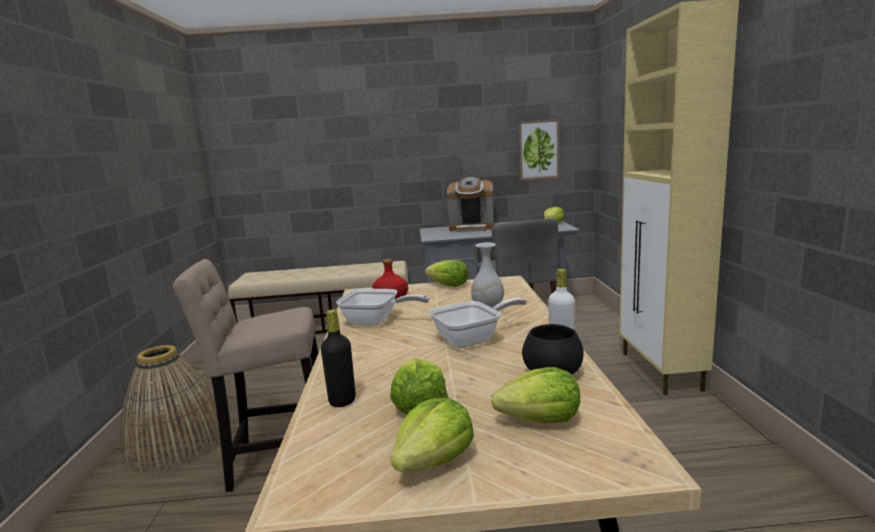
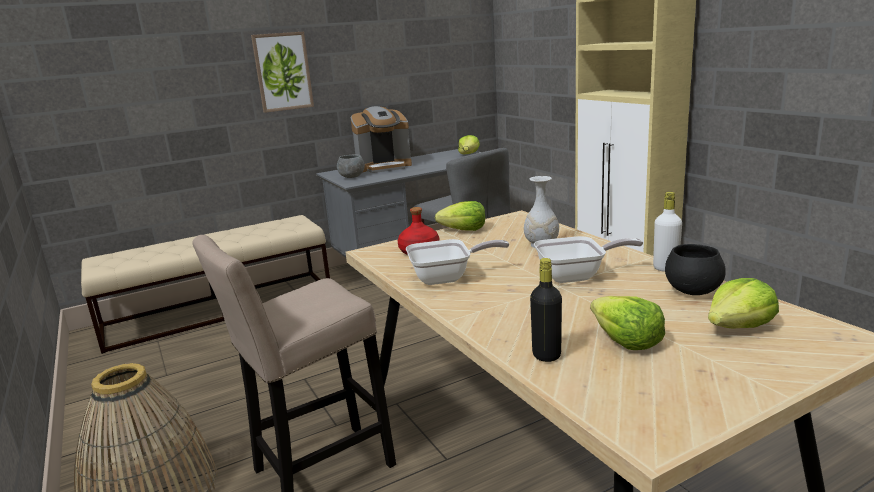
camera: 25 degrees left, 5 degrees up
(435, 460) = (711, 378): lettuce -> none
(437, 233) = (351, 177): none -> grey bowl
(473, 339) = (577, 276): frying pan -> frying pan turned 45 degrees clockwise
(538, 150) = (440, 71): picture -> picture (283, 72)

